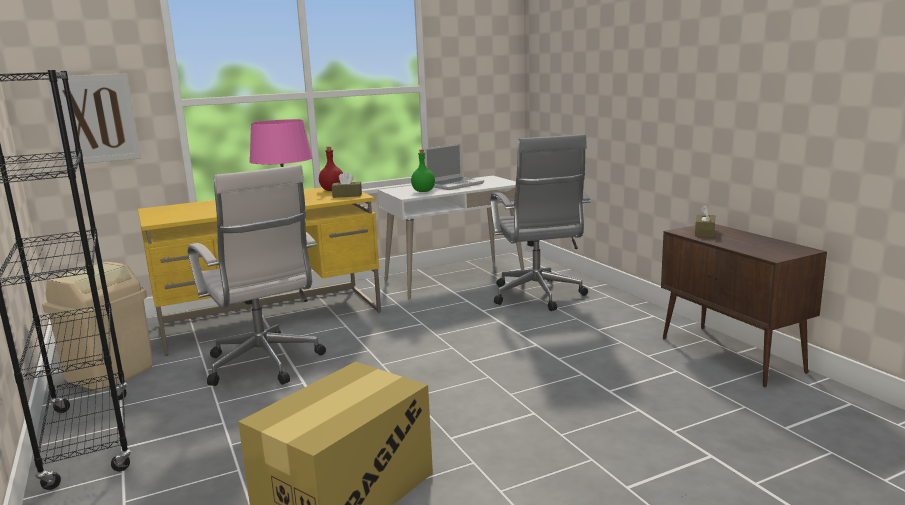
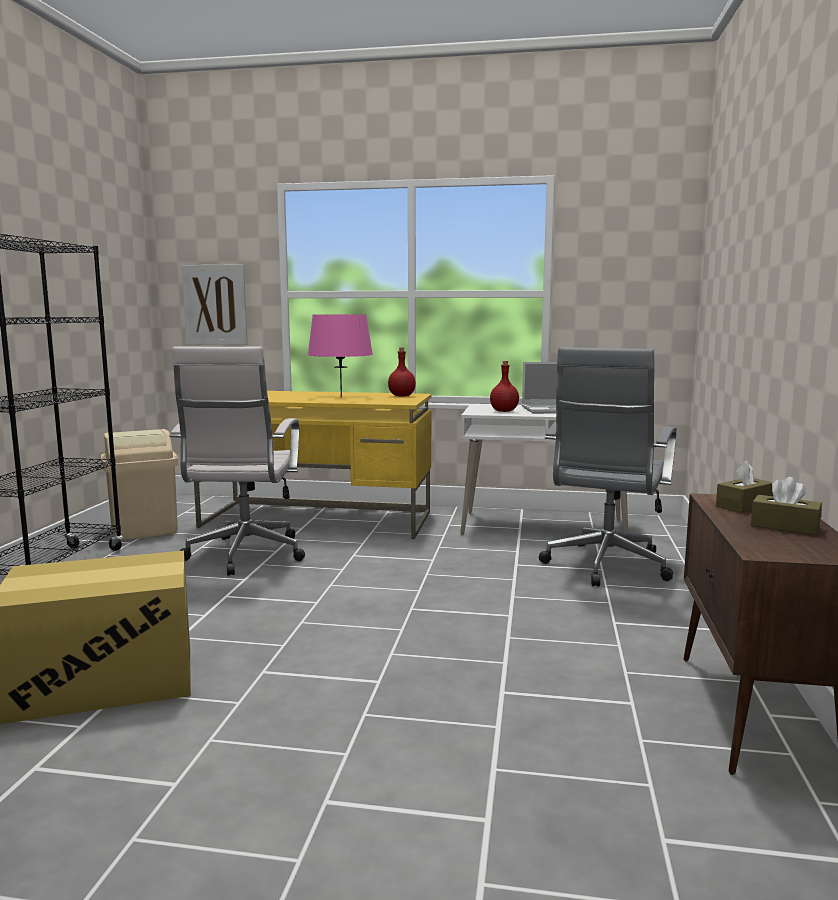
camera: 35 degrees right, 5 degrees down
(347, 195) = (398, 401): brown tissue box -> brown tissue box (784, 526)
(423, 191) = (503, 411): green bottle -> red bottle

